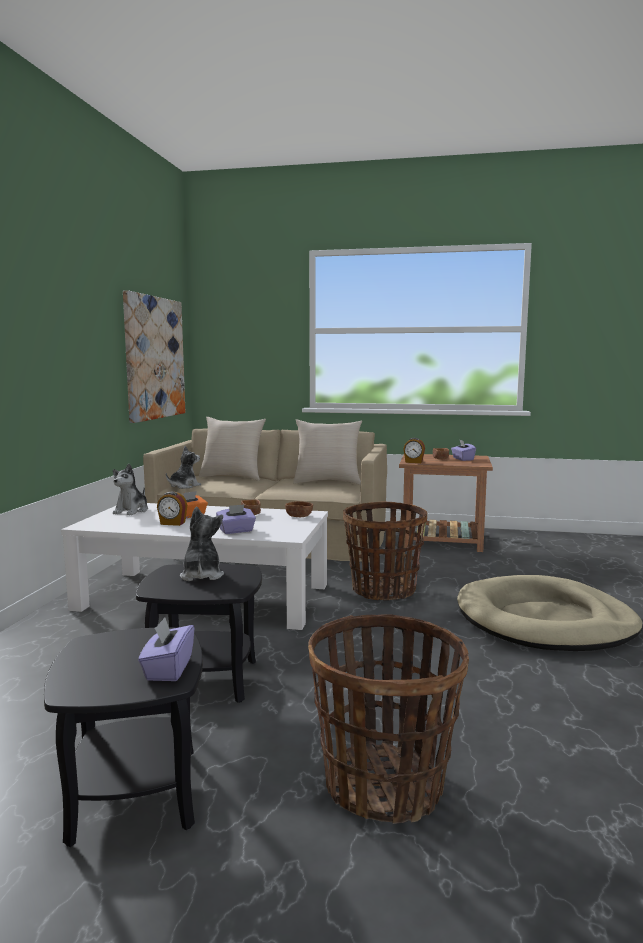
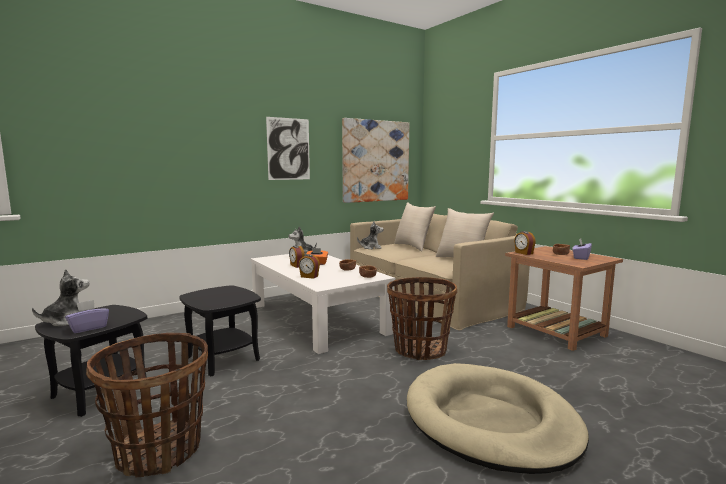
camera: 45 degrees right, 0 degrees up
(72, 338) = (288, 149): none -> picture
(201, 575) = (226, 294): plush toy -> plush toy (66, 321)
(236, 531) = (309, 276): purple tissue box -> alarm clock

